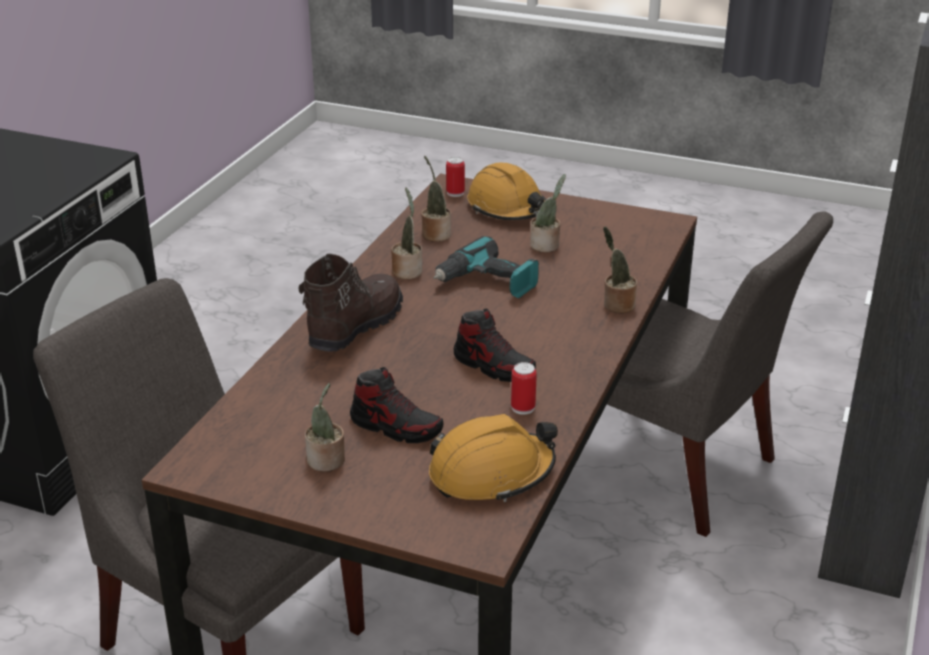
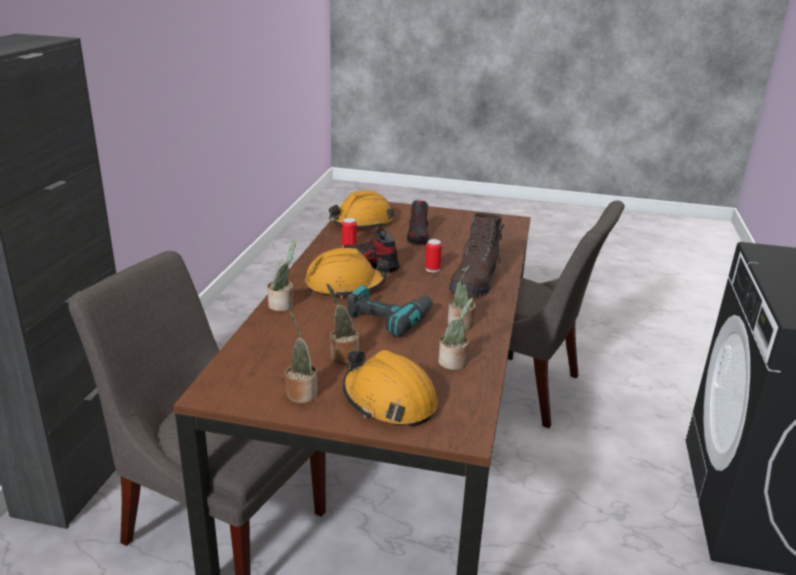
camera: 170 degrees right, 5 degrees down
(326, 461) = (446, 224): potted plant -> potted plant (300, 393)
(396, 427) = (418, 236): shoe -> shoe turned 105 degrees counterclockwise
(455, 193) = (456, 422): can -> can (432, 269)
(536, 330) = (345, 286): none -> orange hard hat

